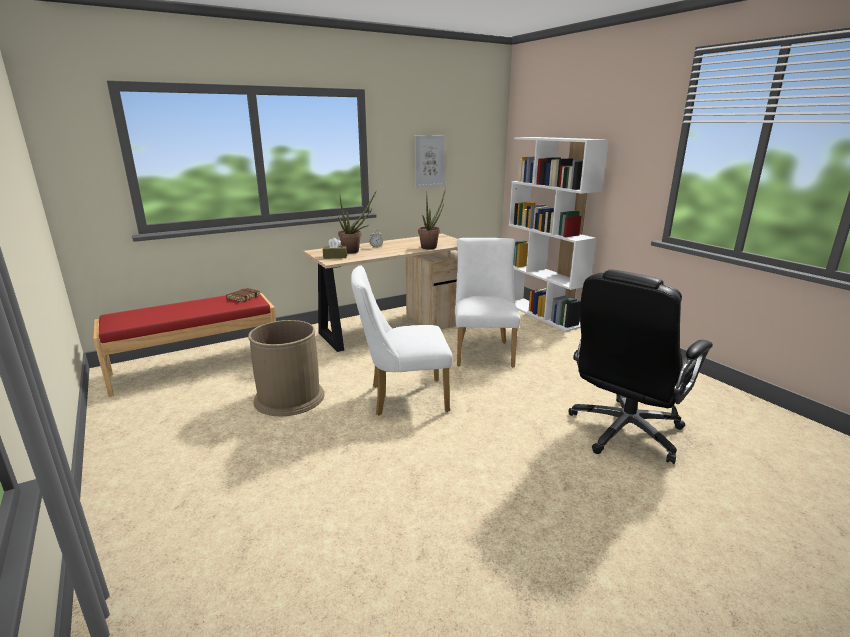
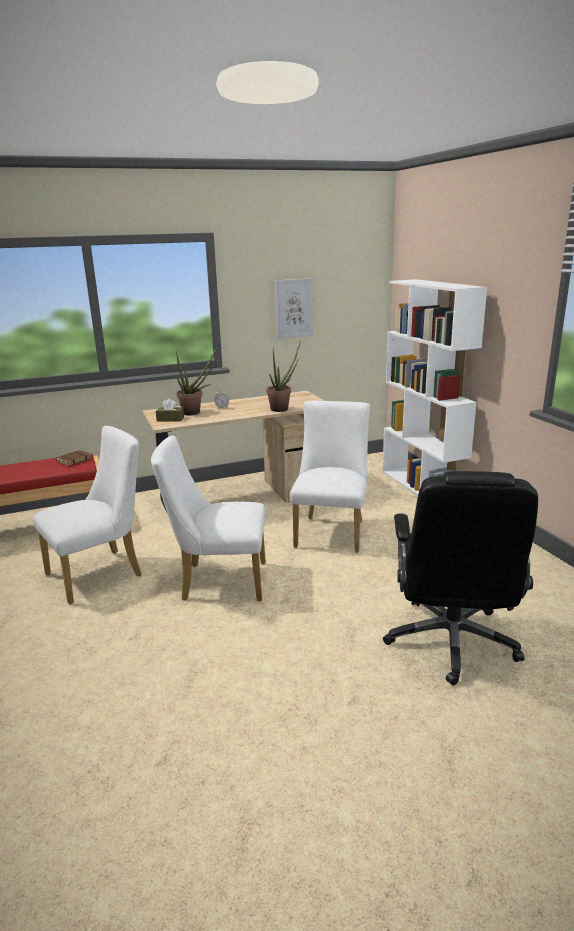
camera: 10 degrees right, 0 degrees up
(289, 397) = (101, 573): brown trash can -> white chair
(624, 432) = (451, 641): black office chair -> black office chair turned 45 degrees counterclockwise

